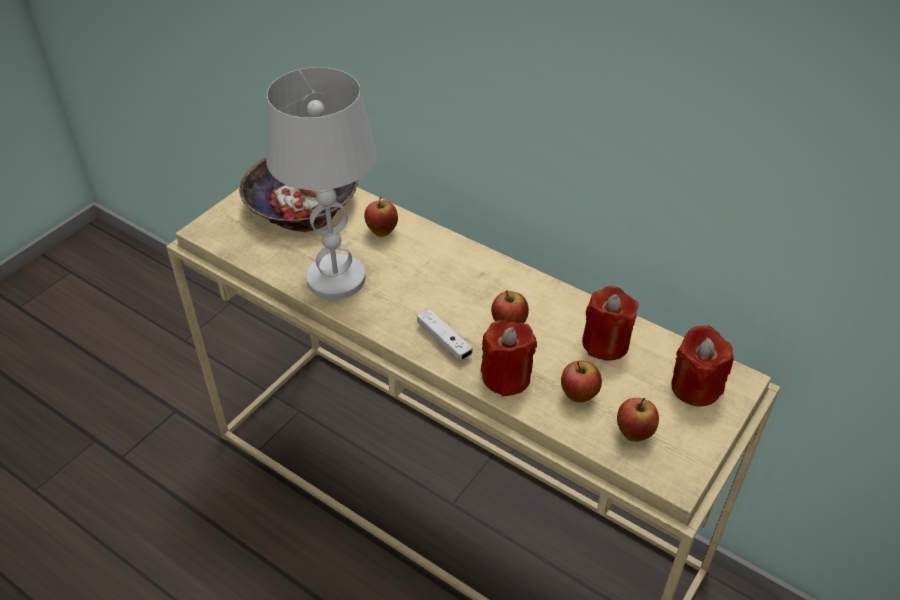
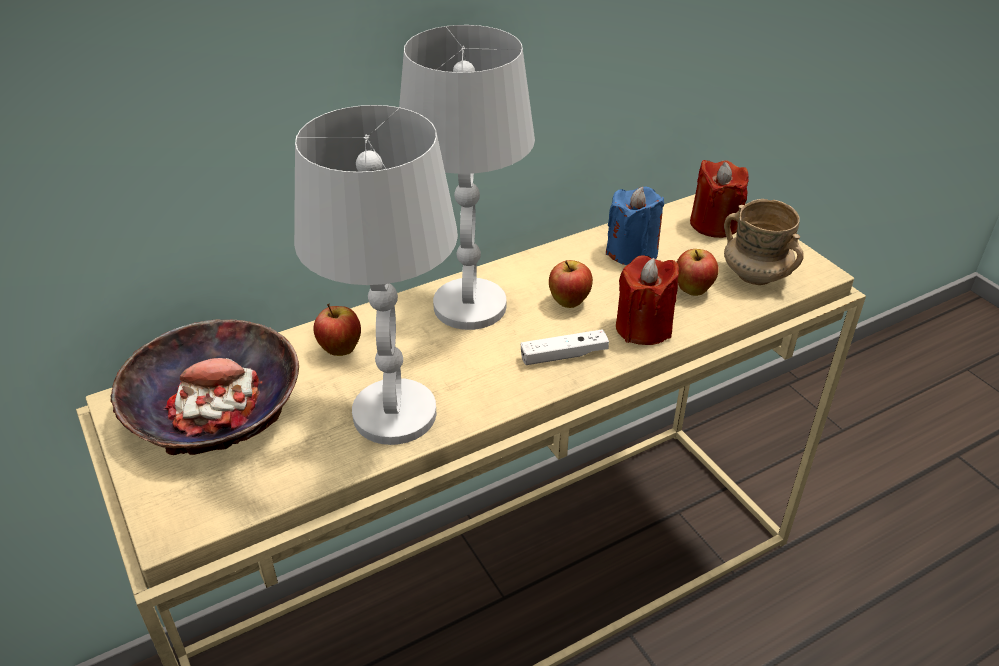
camera: 65 degrees left, 5 degrees down
(467, 275) = (470, 307): none -> white table lamp
(605, 343) = (632, 252): red candle -> blue candle
(634, 433) = (754, 275): apple -> beige mug

